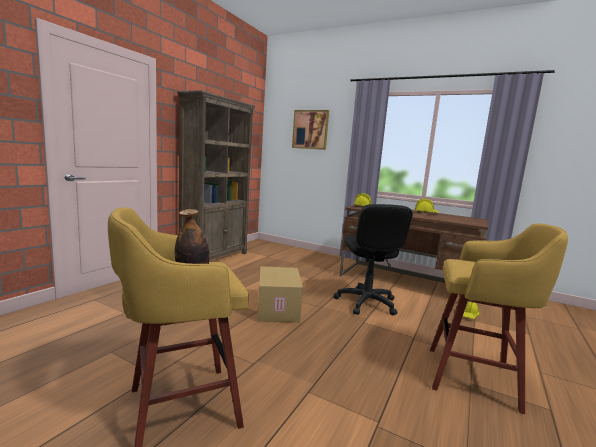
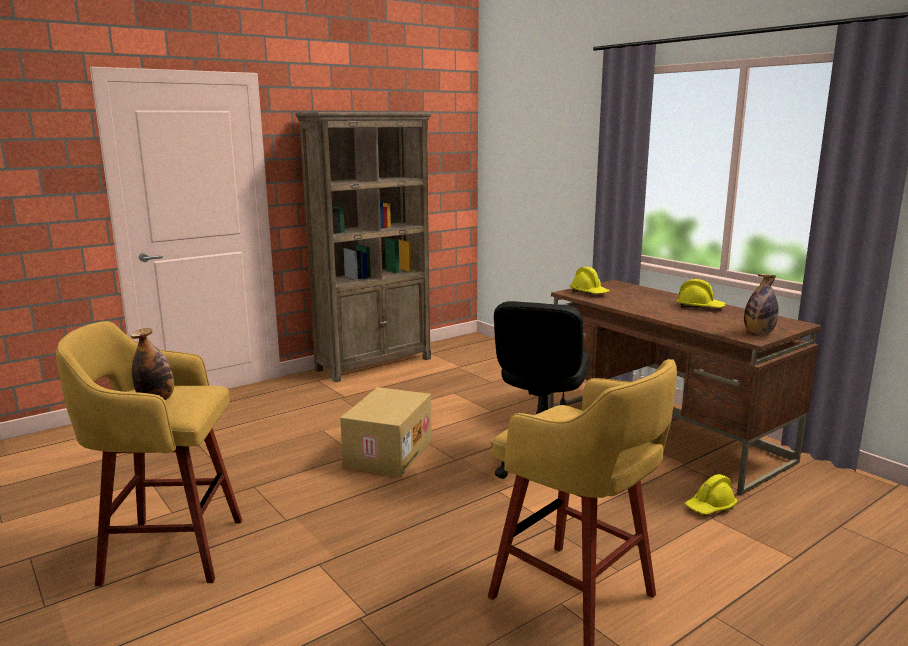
camera: 25 degrees right, 5 degrees up
(310, 129) = (543, 140): picture -> none
(474, 222) = (758, 333): none -> bottle

